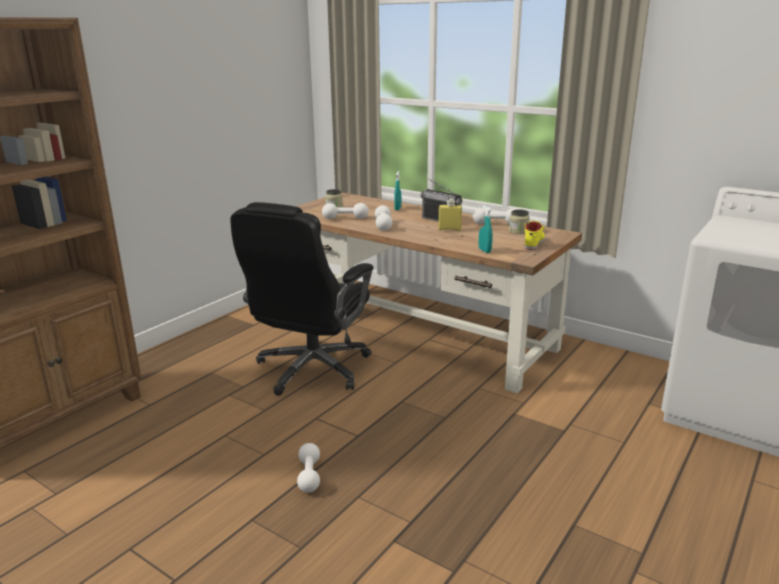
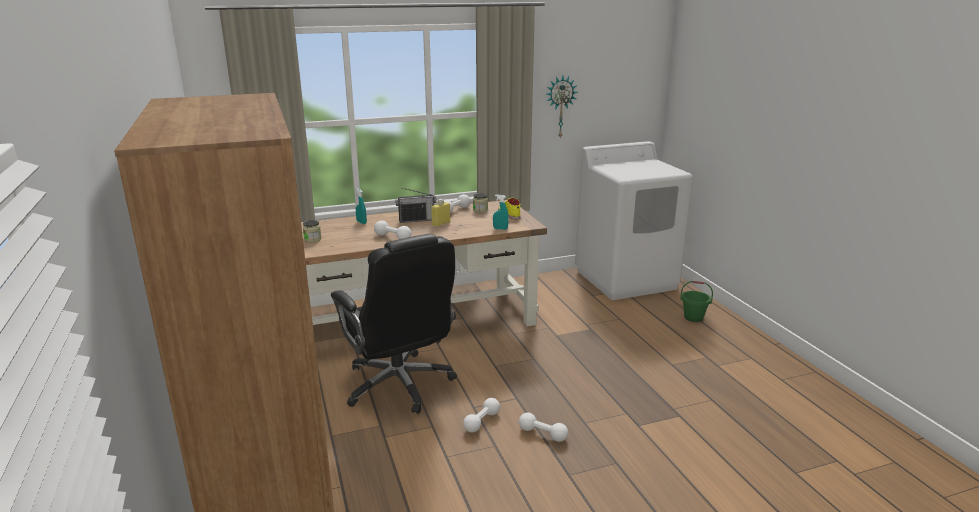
camera: 55 degrees left, 0 degrees up
(345, 218) = (349, 243): white dumbbell -> white dumbbell (482, 422)
(698, 119) = (560, 107): none -> wall clock
(740, 504) = (693, 317): none -> green bucket

